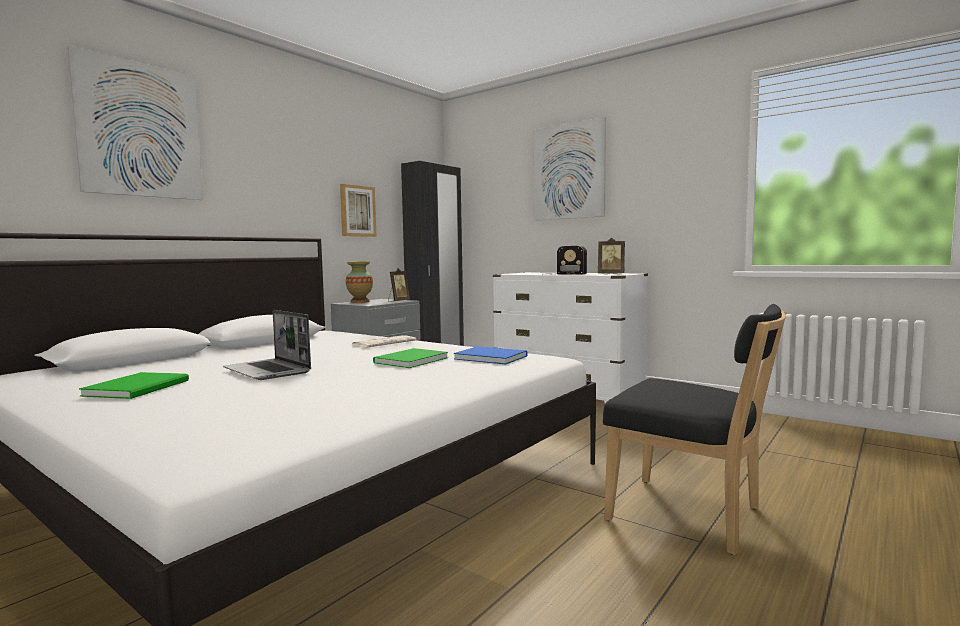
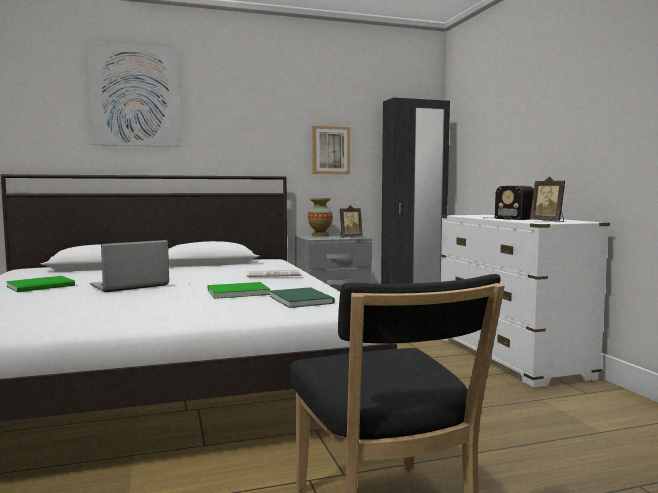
camera: 35 degrees right, 0 degrees up
(269, 371) = (129, 286): laptop -> laptop turned 60 degrees clockwise
(490, 357) = (301, 299): blue book -> green book
(568, 171) = (541, 96): picture -> none

